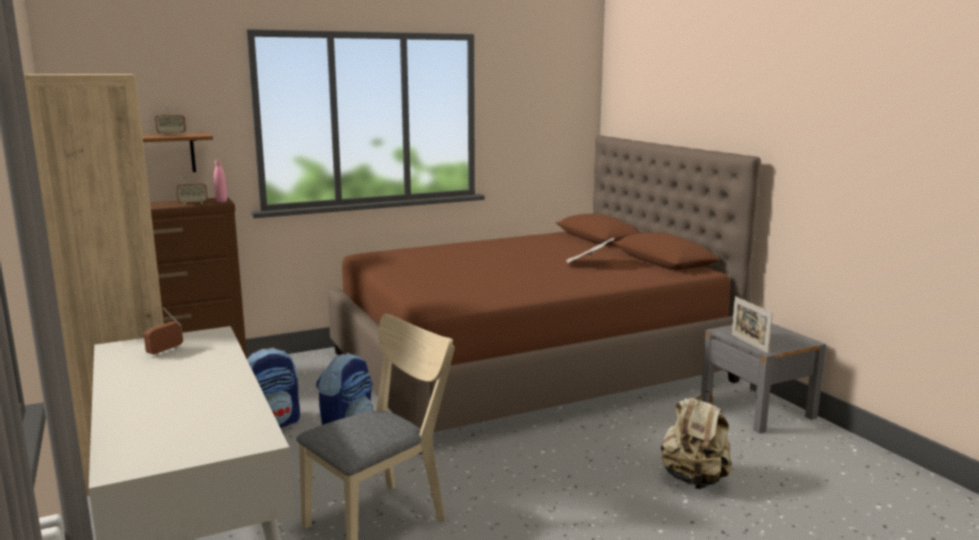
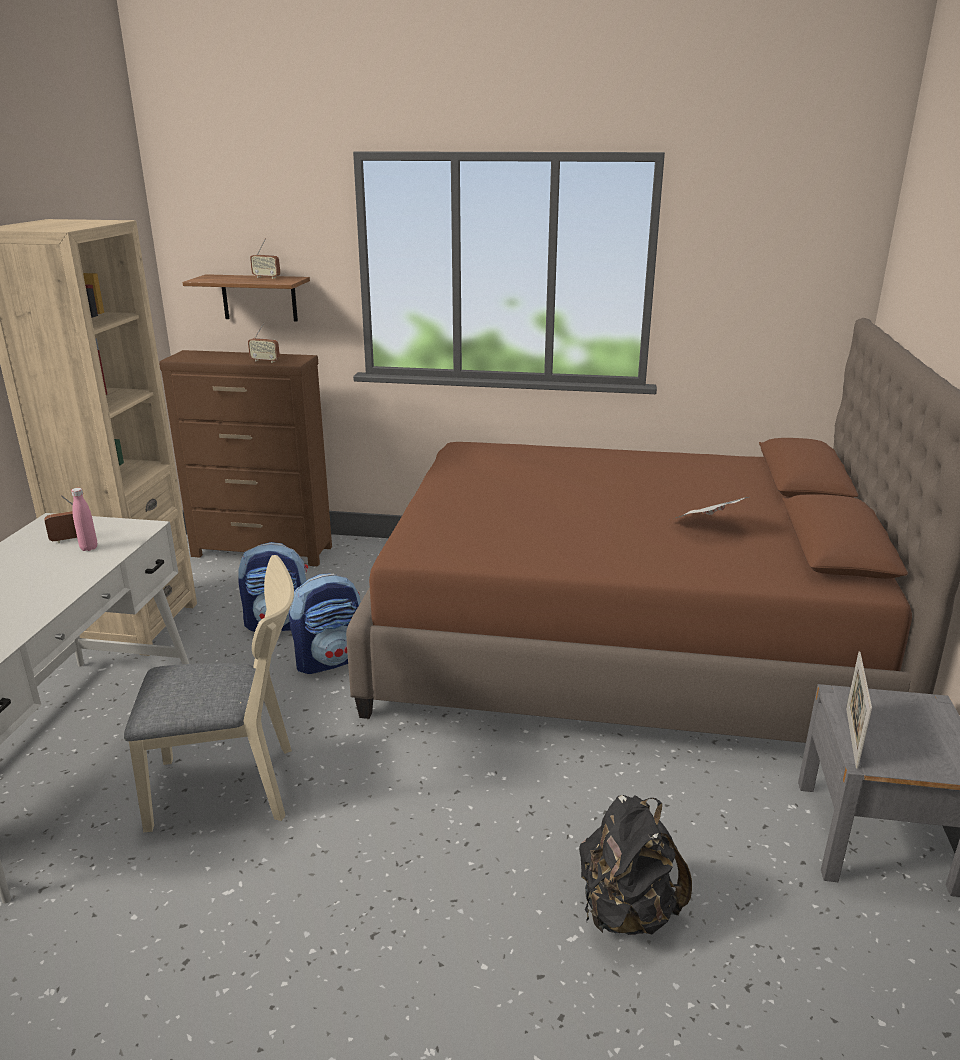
camera: 35 degrees right, 10 degrees up
(221, 201) = (294, 362): pink bottle -> pink bottle (89, 548)
(694, 479) = (626, 911): beige backpack -> black backpack

